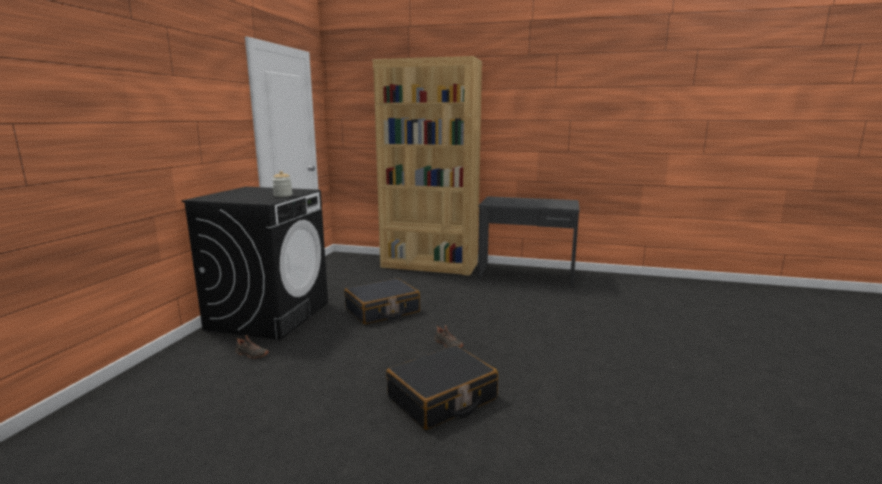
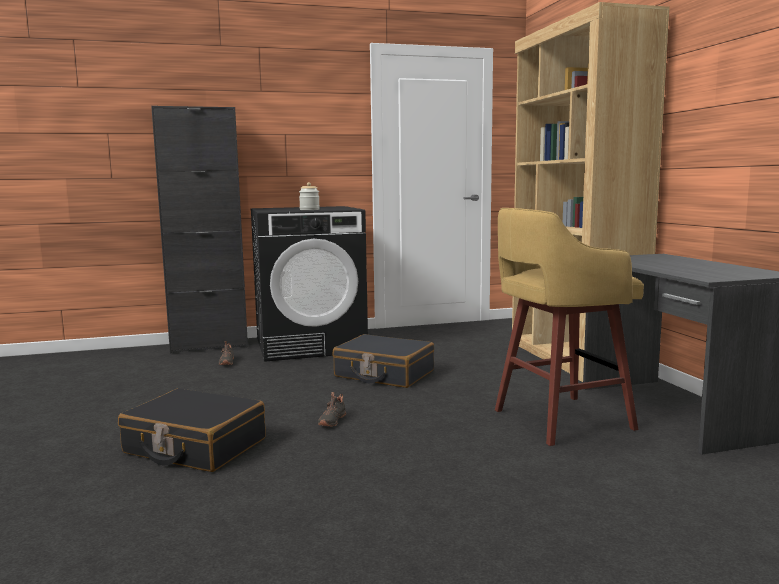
camera: 60 degrees right, 5 degrees down
(180, 353) = (209, 346): none -> black cabinet
(512, 295) = (558, 420): none -> yellow stool

